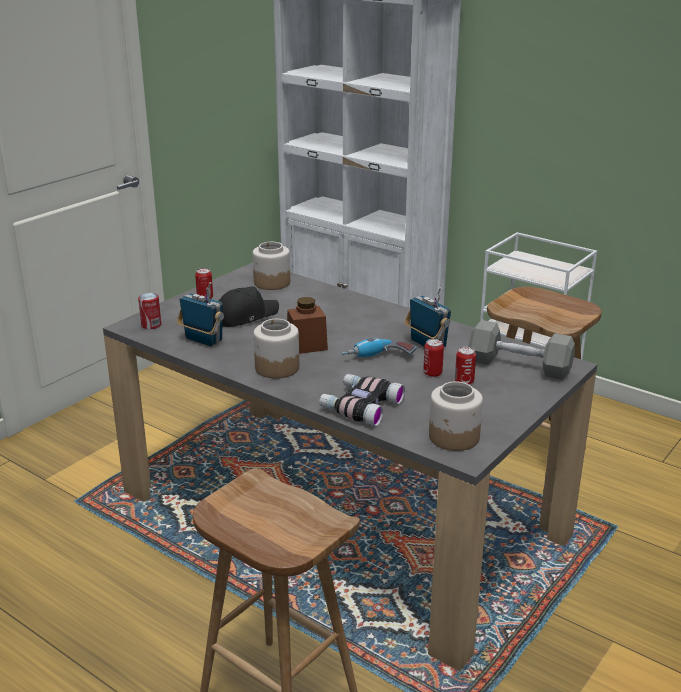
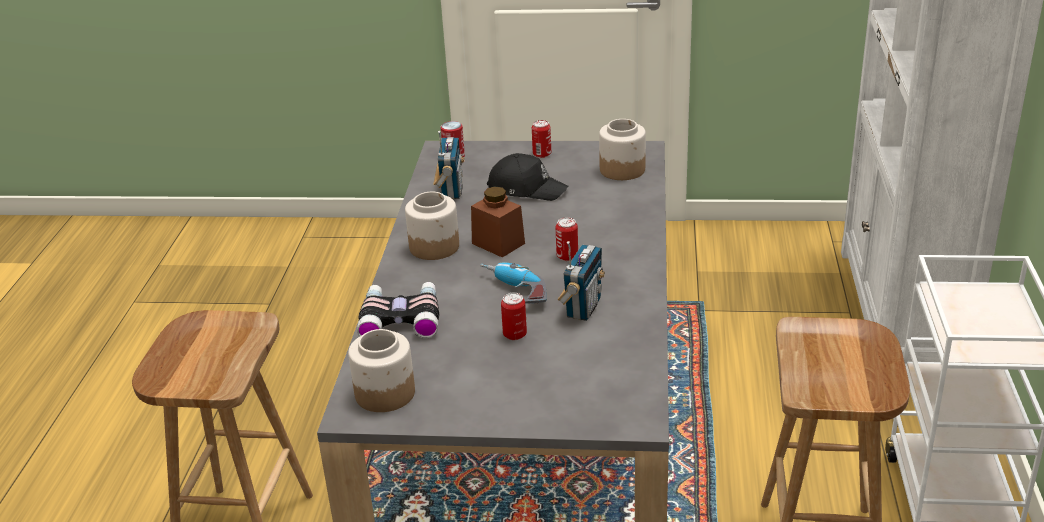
camera: 60 degrees right, 5 degrees up
(464, 381) = (515, 360): can -> can (567, 256)
(519, 366) = (596, 385): grey dumbbell -> none

